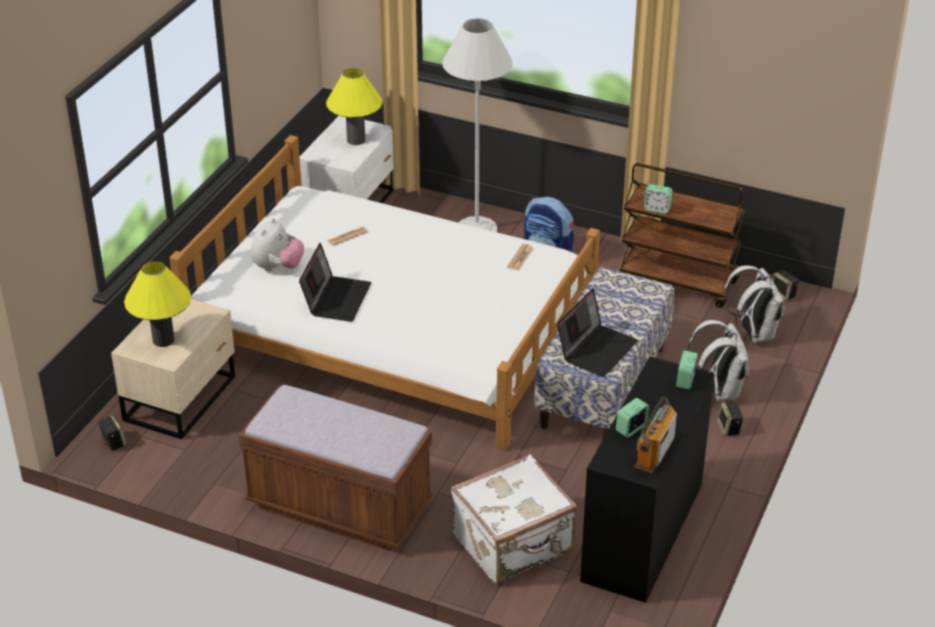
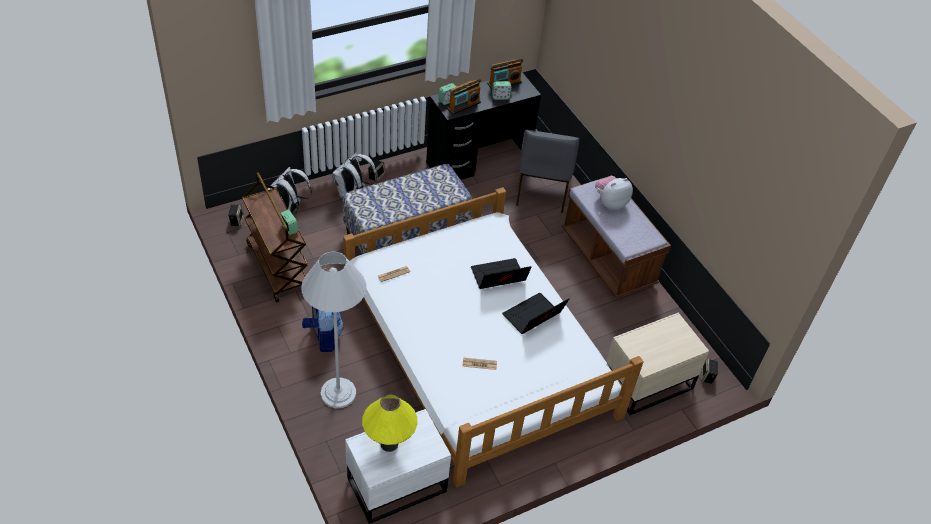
camera: 145 degrees left, 10 degrees up
(163, 340) = (670, 339): yellow table lamp -> none
(277, 267) = (547, 368): plush toy -> plush toy (610, 203)
(514, 545) = (542, 191): white suitcase -> grey chair
(596, 349) = (433, 185): laptop -> laptop (498, 278)
(657, 386) = (463, 106): none -> radio

